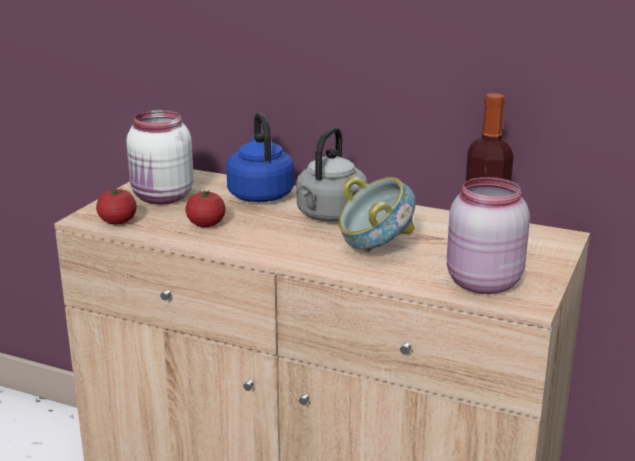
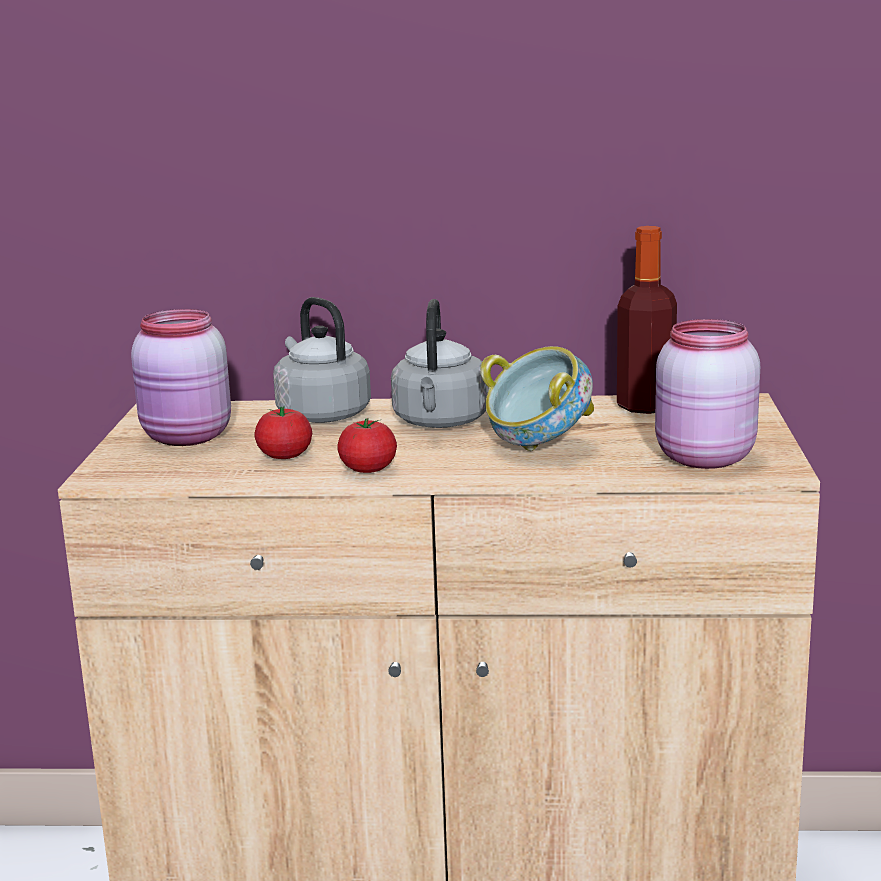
camera: 20 degrees left, 5 degrees down
(117, 221) = (153, 472): tomato -> tomato (368, 469)
(162, 198) = (187, 438): white jar -> pink jar
(260, 194) = (321, 414): blue kettle -> grey kettle

